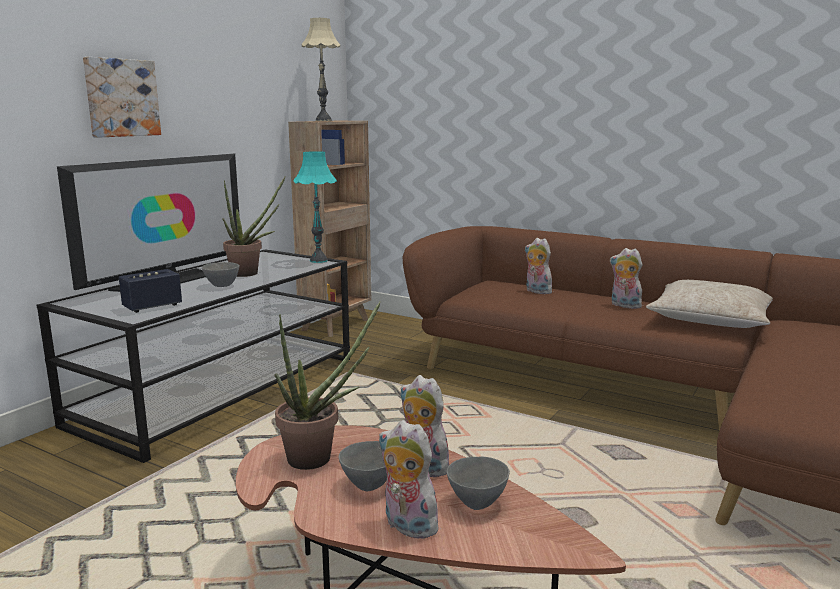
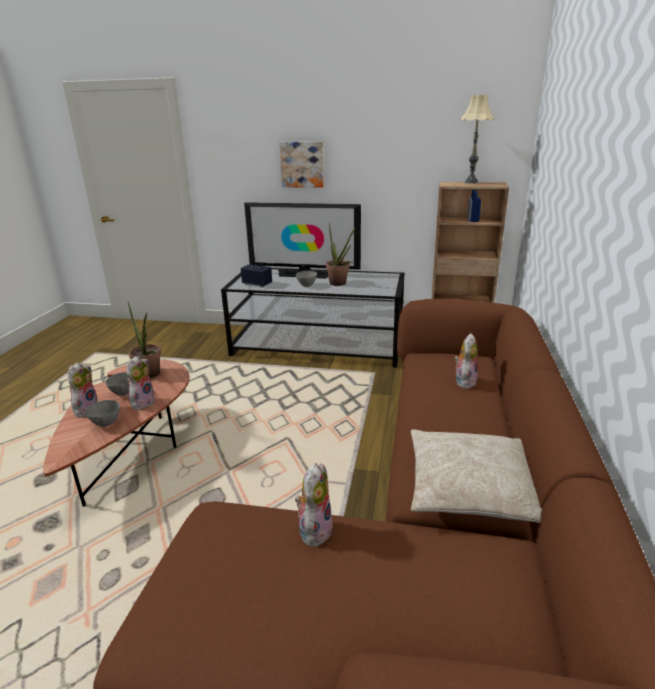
camera: 70 degrees right, 10 degrees up
(318, 260) = (389, 290): turquoise table lamp -> none
(624, 306) = (462, 429): plush toy -> plush toy (314, 529)

